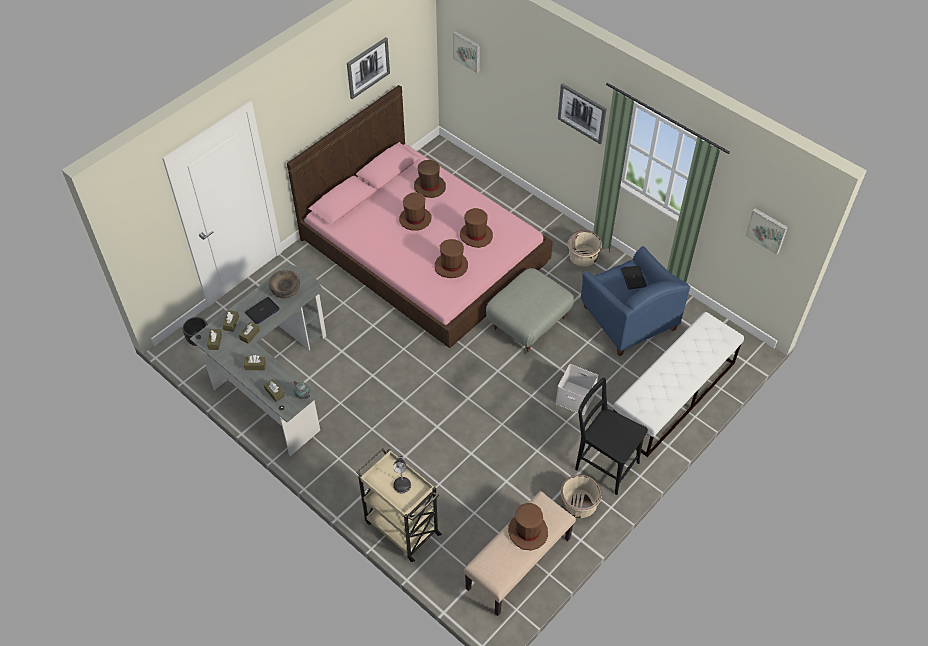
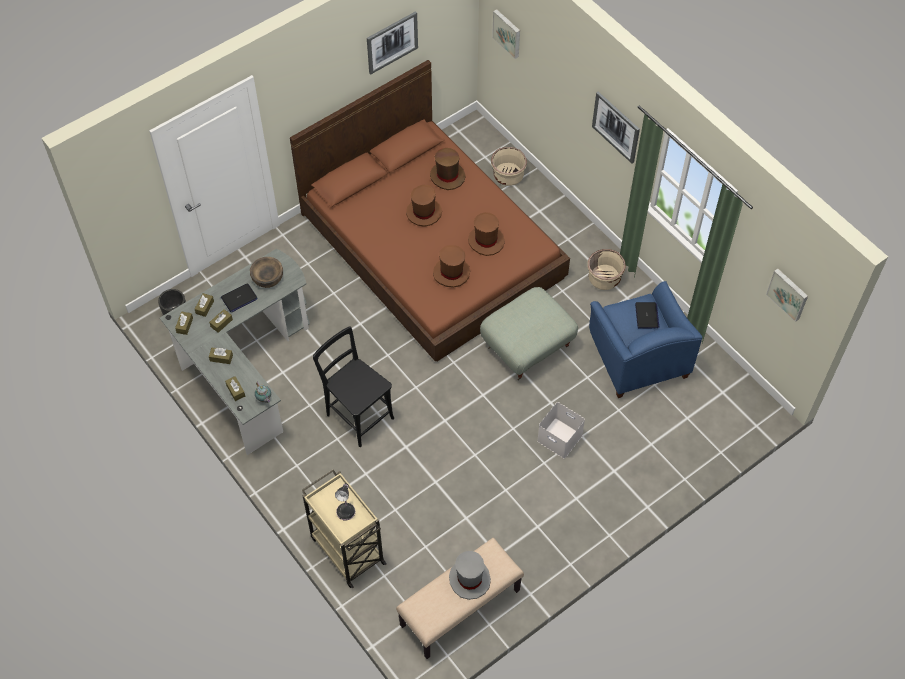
camera: 10 degrees right, 5 degrees up
(424, 250) = (432, 245): pink bed -> brown bed
(528, 531) = (469, 579): brown hat -> grey hat
(579, 504) = (537, 555): beige planter -> beige planter (508, 175)
(603, 464) = (573, 516): black chair -> black chair (357, 414)
(673, 396) = (666, 452): white bench -> none

